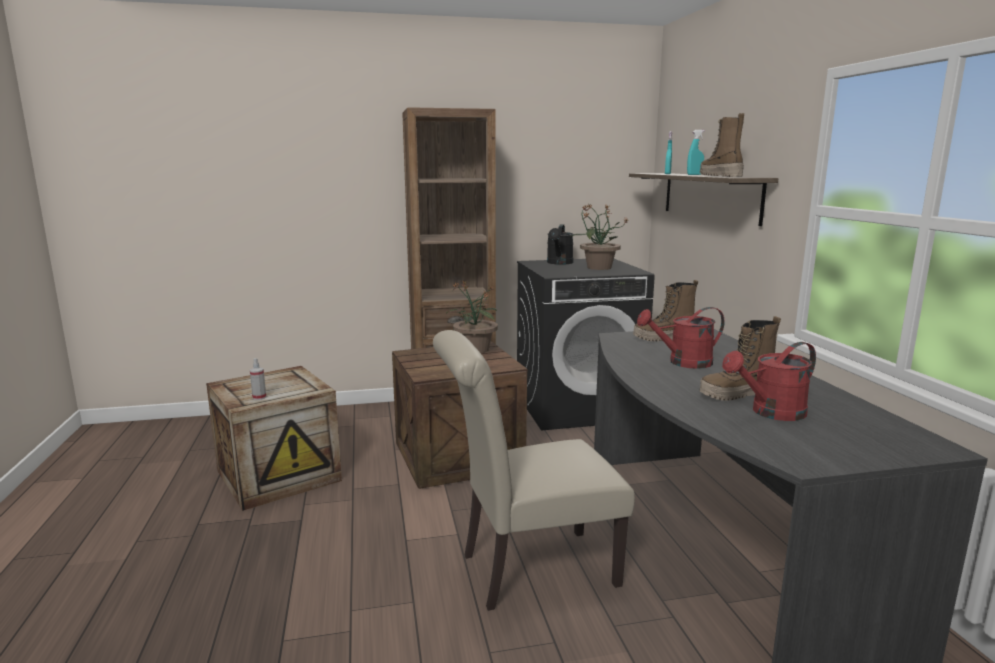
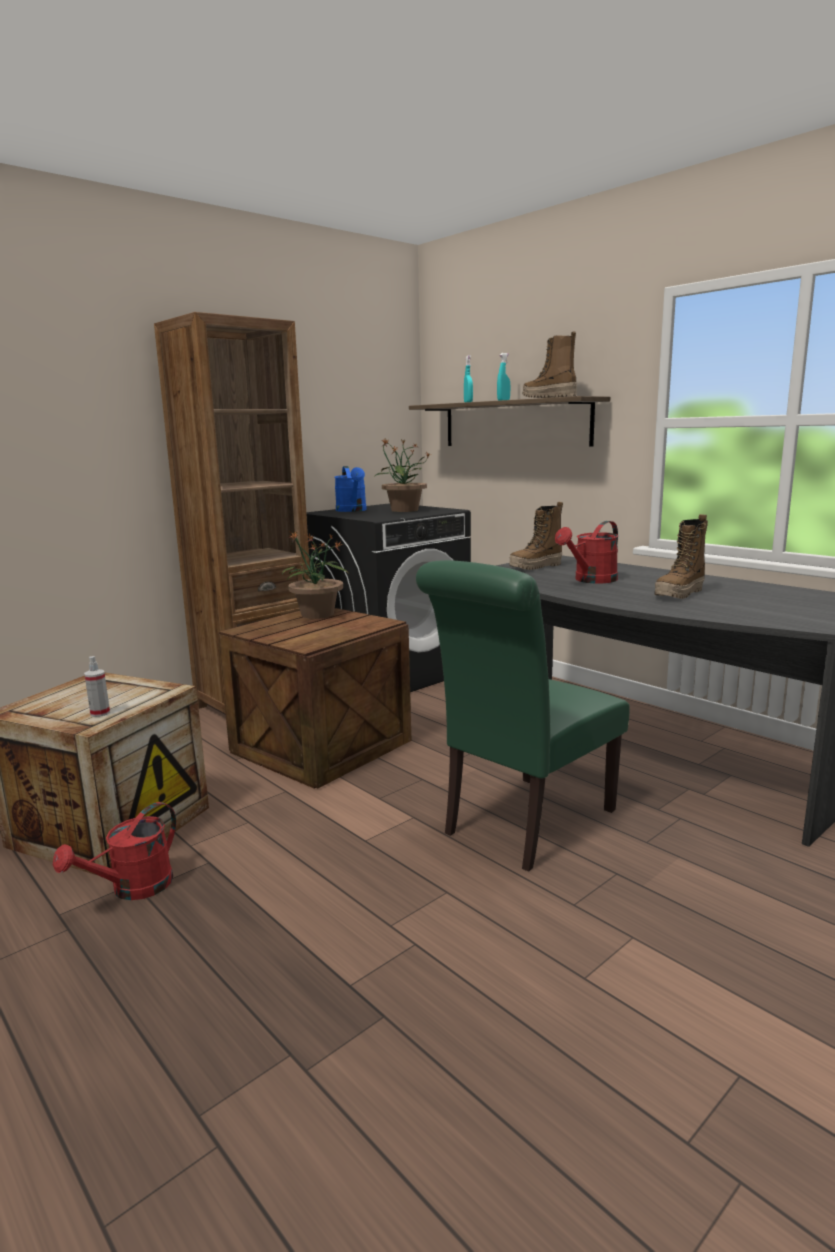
camera: 30 degrees left, 0 degrees up
(529, 570) = (522, 825): beige chair -> green chair
(559, 263) = (352, 510): black watering can -> blue watering can
(771, 413) = (729, 601): red watering can -> red watering can (133, 889)

